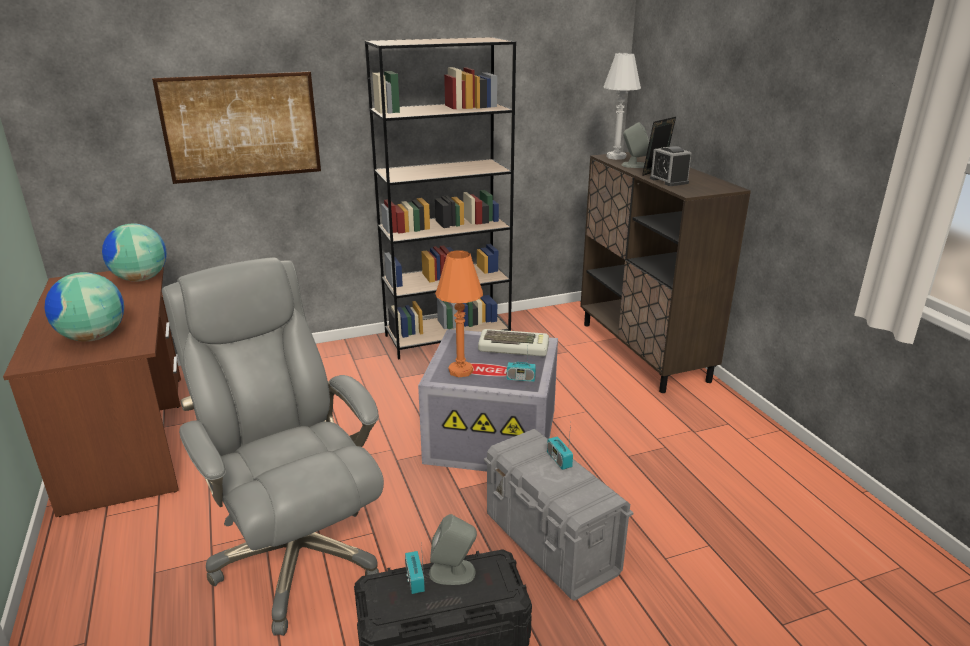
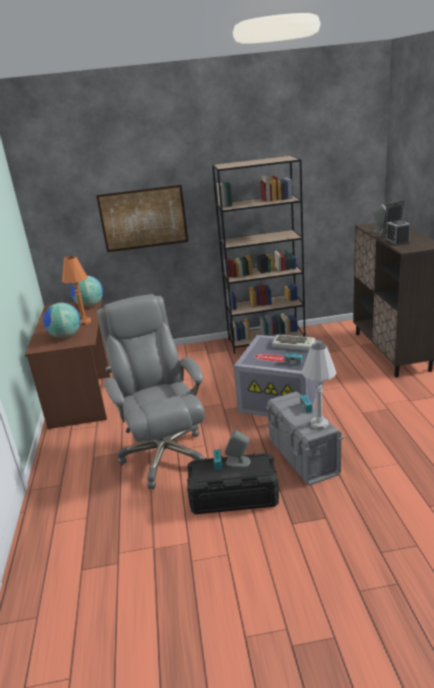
camera: 15 degrees right, 0 degrees up
(460, 371) = (259, 358): orange table lamp -> orange table lamp (84, 322)
(616, 157) = (371, 226): white table lamp -> white table lamp (319, 424)

